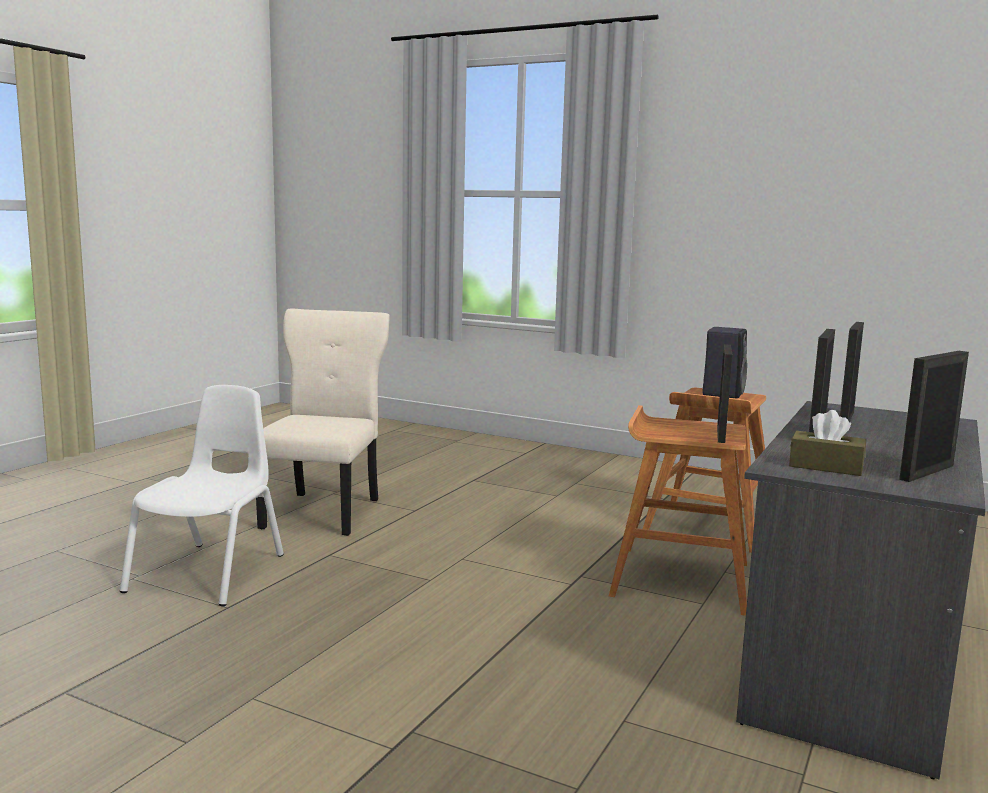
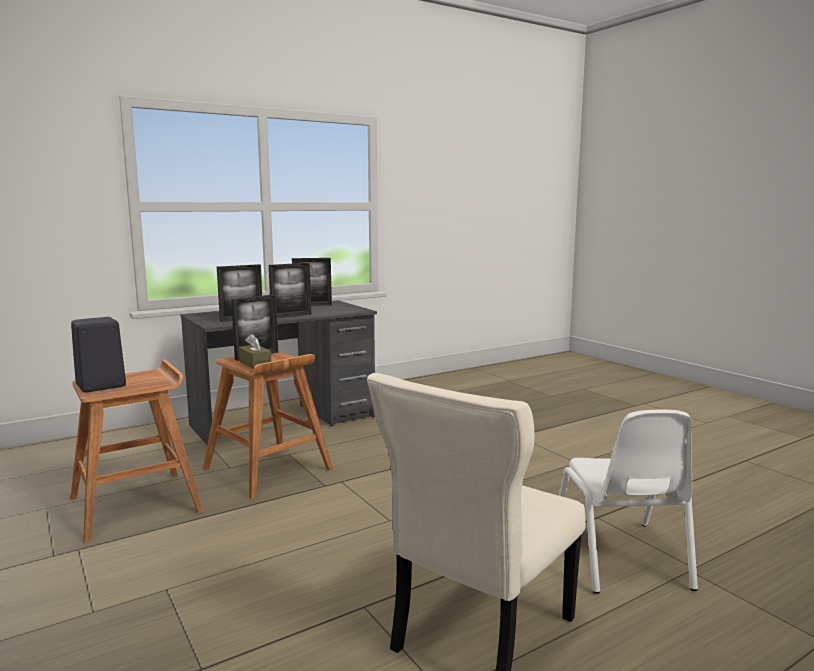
camera: 150 degrees left, 0 degrees up
(209, 573) = (620, 557): white chair -> white chair turned 45 degrees counterclockwise
(826, 466) = (341, 309): brown tissue box -> brown tissue box (255, 364)

